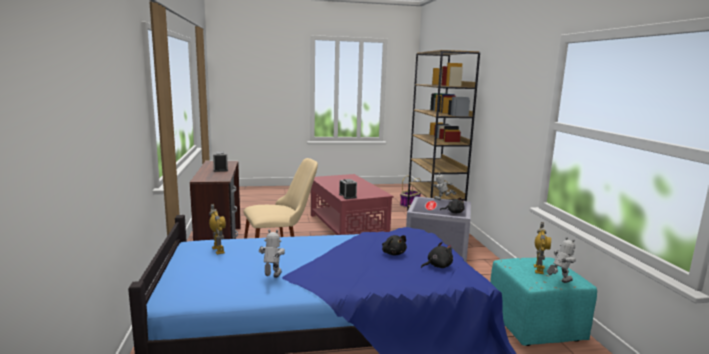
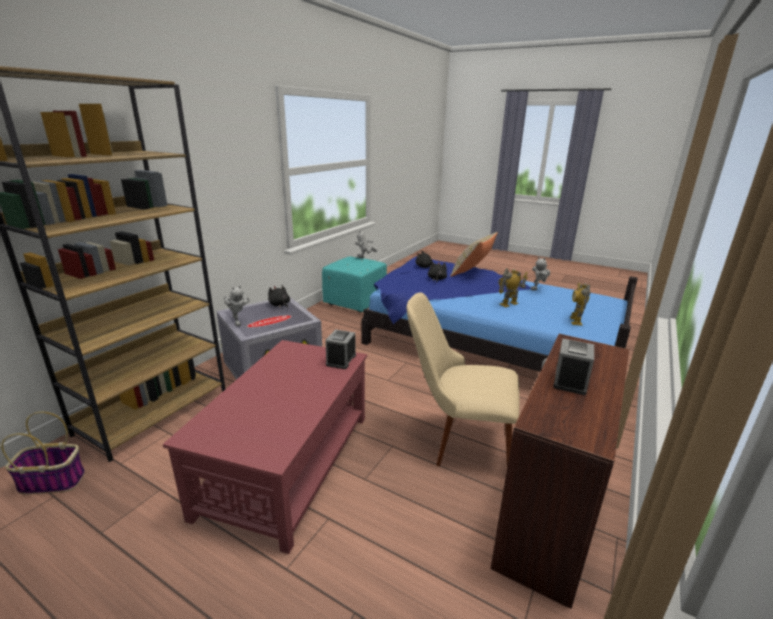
camera: 140 degrees left, 10 degrees up
(375, 276) = (471, 272): none -> beige pillow
(538, 269) = (357, 263): toy robot -> toy robot (509, 304)

